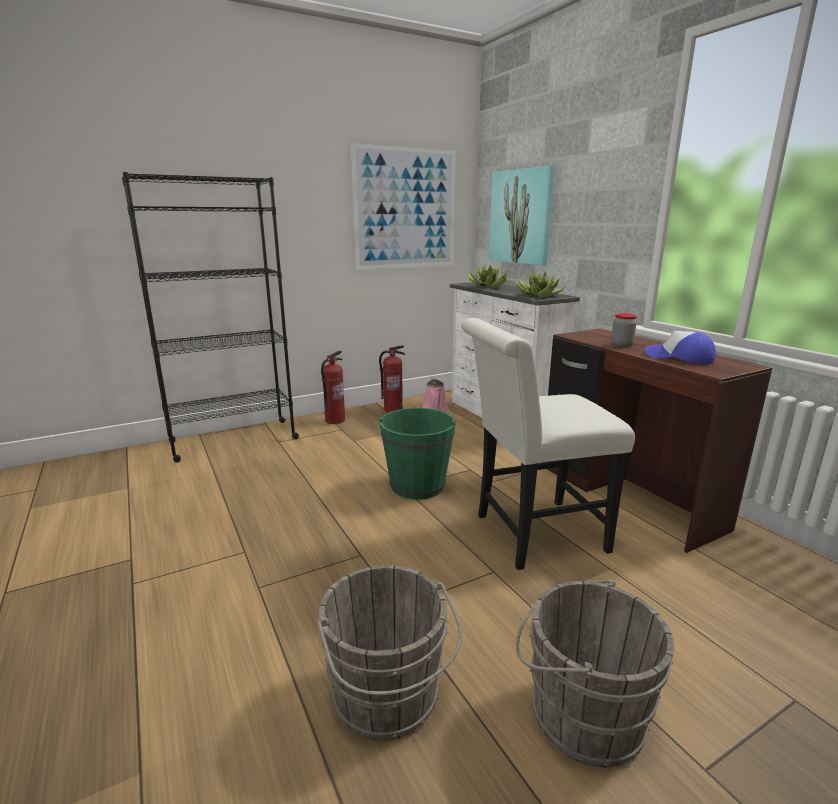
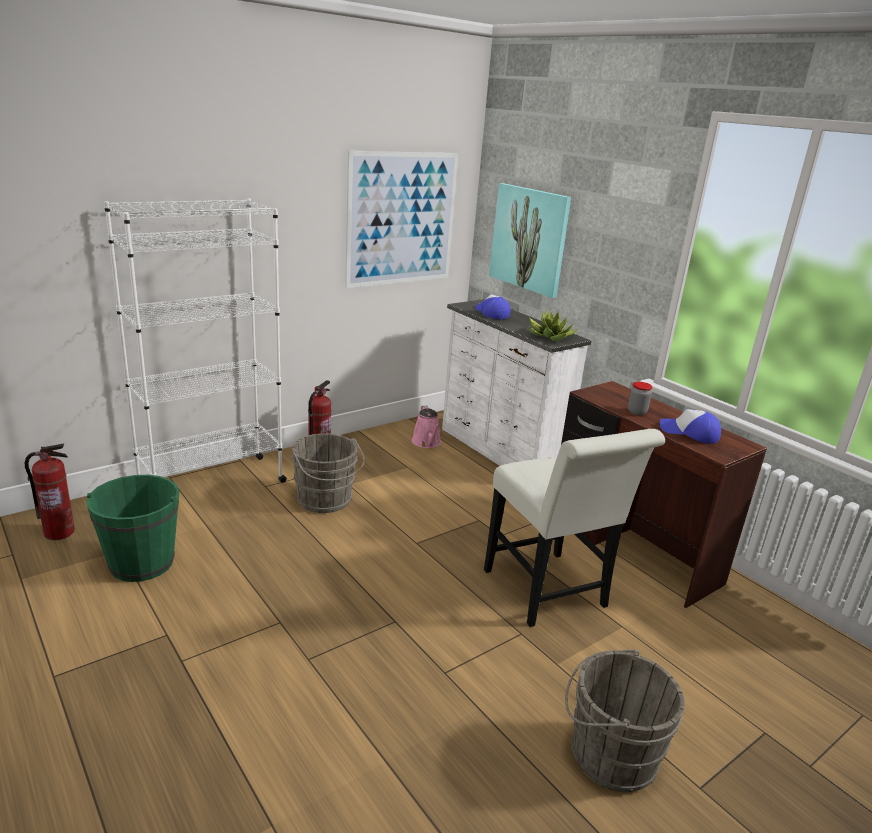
camera: 10 degrees left, 5 degrees up
(233, 440) = (212, 484): black bookcase -> white bookcase
(388, 700) = (456, 754): grey bucket -> grey bucket (326, 501)
(393, 410) = (380, 441): fire extinguisher -> fire extinguisher (60, 532)
(417, 485) = (430, 541): green bucket -> green bucket (141, 563)
(488, 286) = (491, 313): potted plant -> cap
(531, 534) = (549, 594): white chair -> white chair turned 90 degrees counterclockwise

